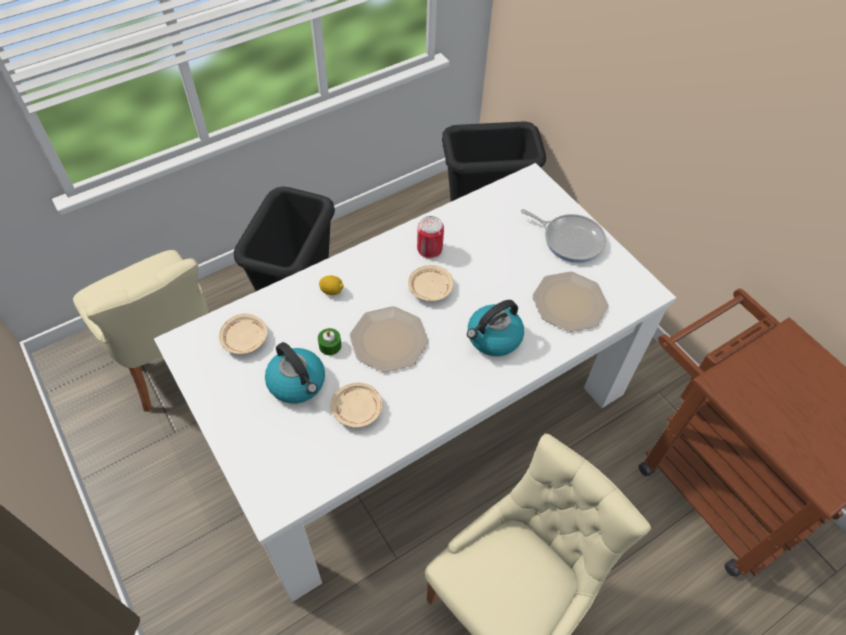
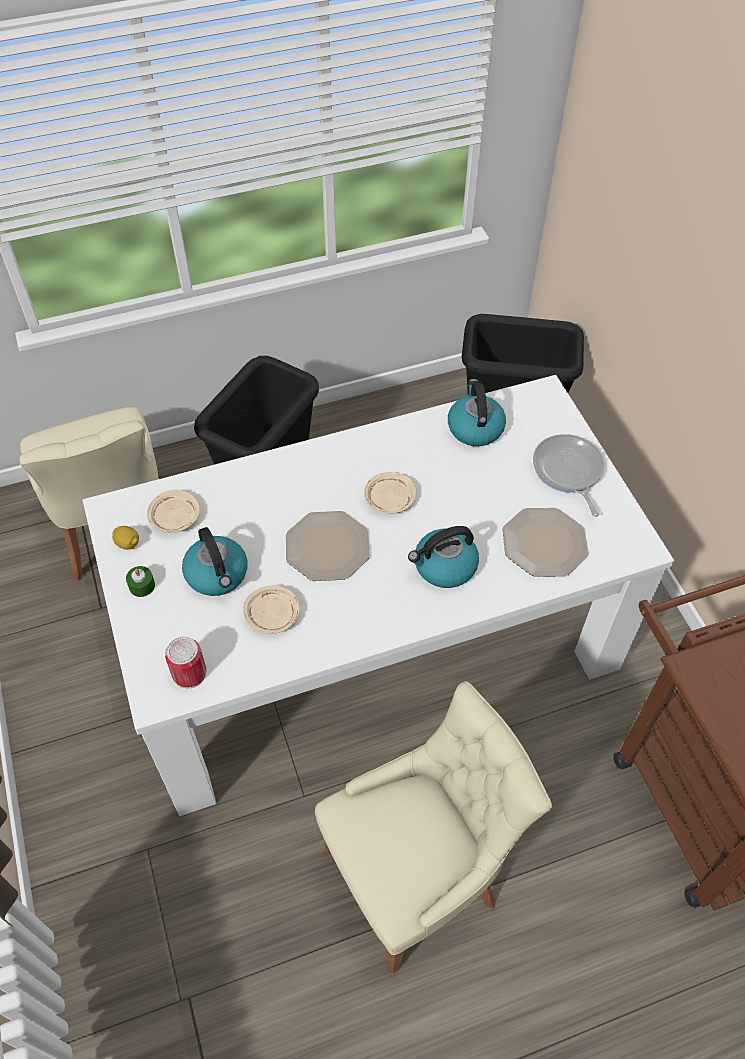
camera: 15 degrees right, 0 degrees up
(330, 345) = (262, 541): green candle -> green candle (142, 586)
(332, 291) = (281, 482): lemon -> lemon (128, 544)
(429, 249) = (402, 454): can -> can (189, 673)
(483, 216) = (474, 428): none -> kettle
(570, 239) = (568, 471): frying pan -> frying pan turned 150 degrees counterclockwise

